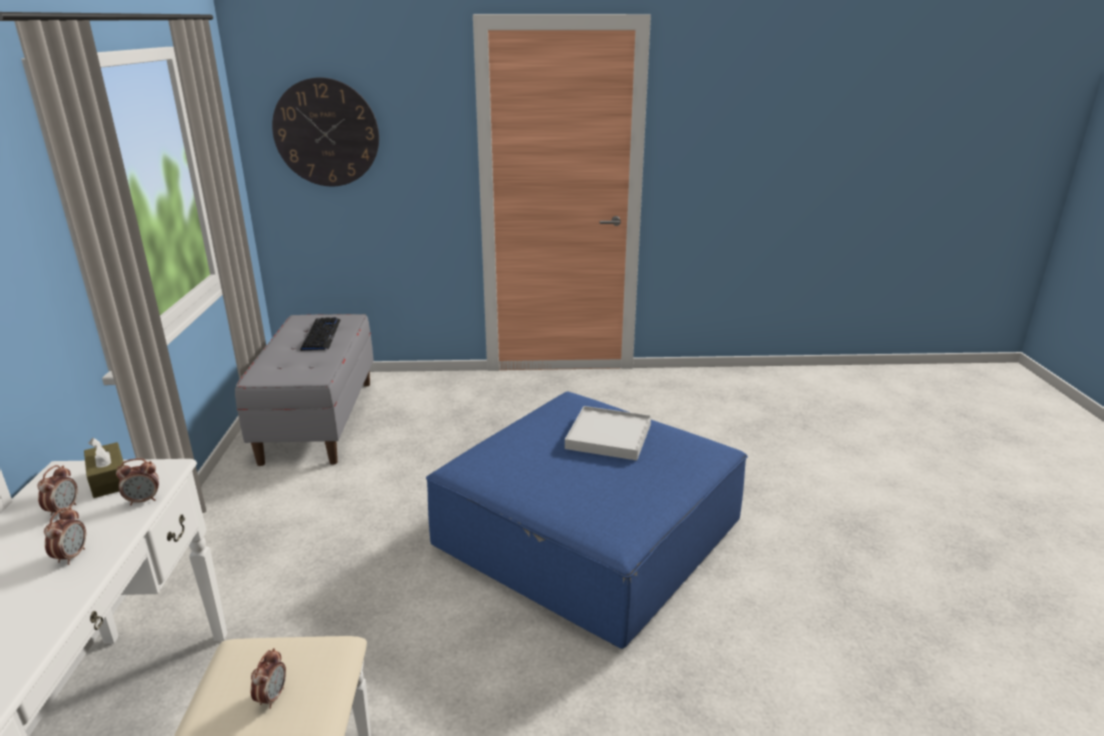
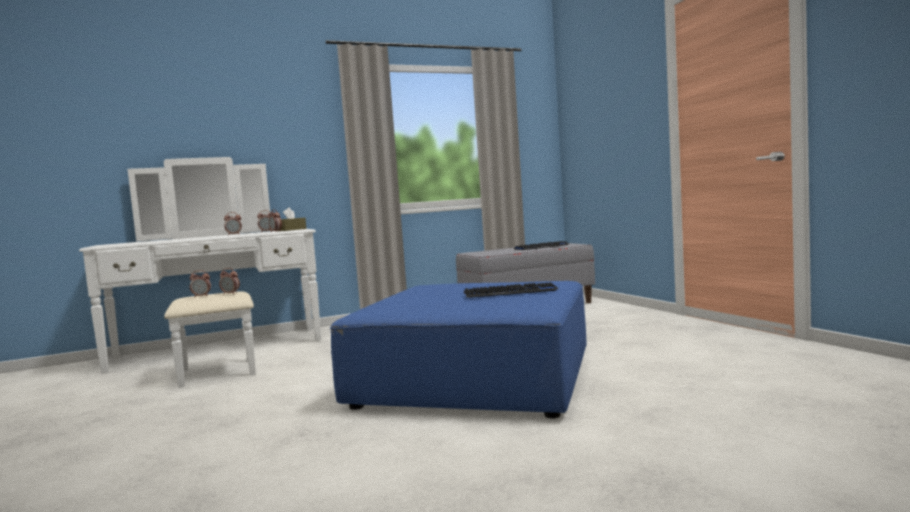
camera: 70 degrees right, 20 degrees down
(294, 654) = (230, 294): none -> alarm clock
(326, 133) = (591, 114): wall clock -> none
(608, 436) = (510, 292): white tray -> keyboard

